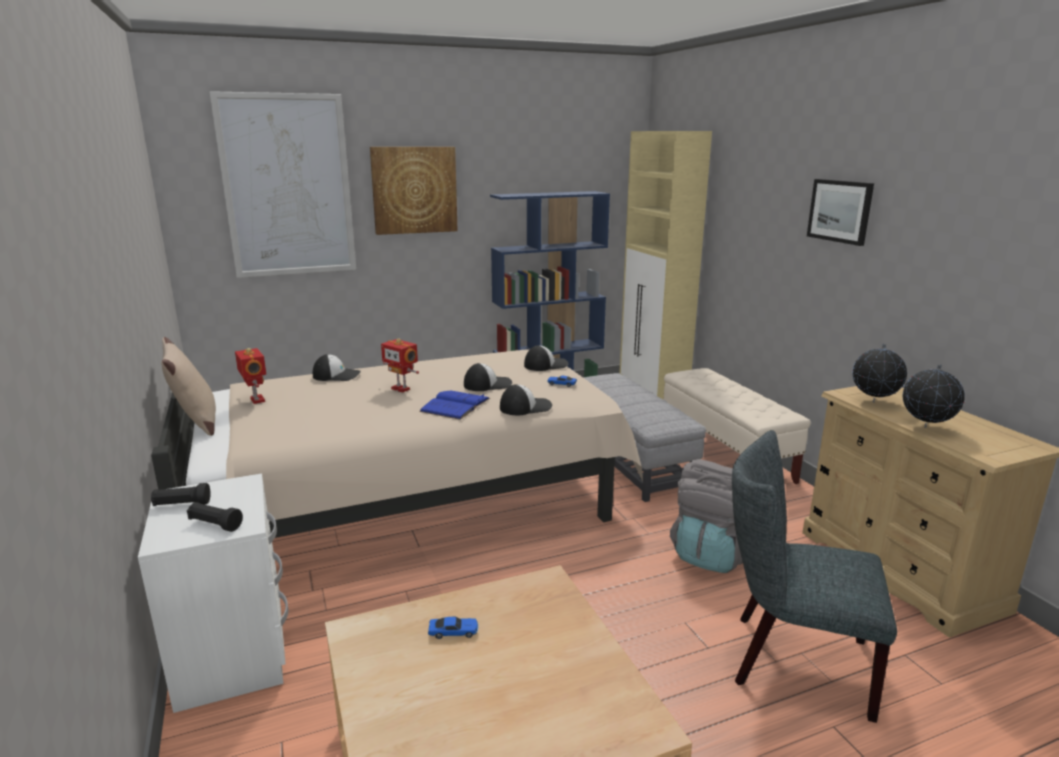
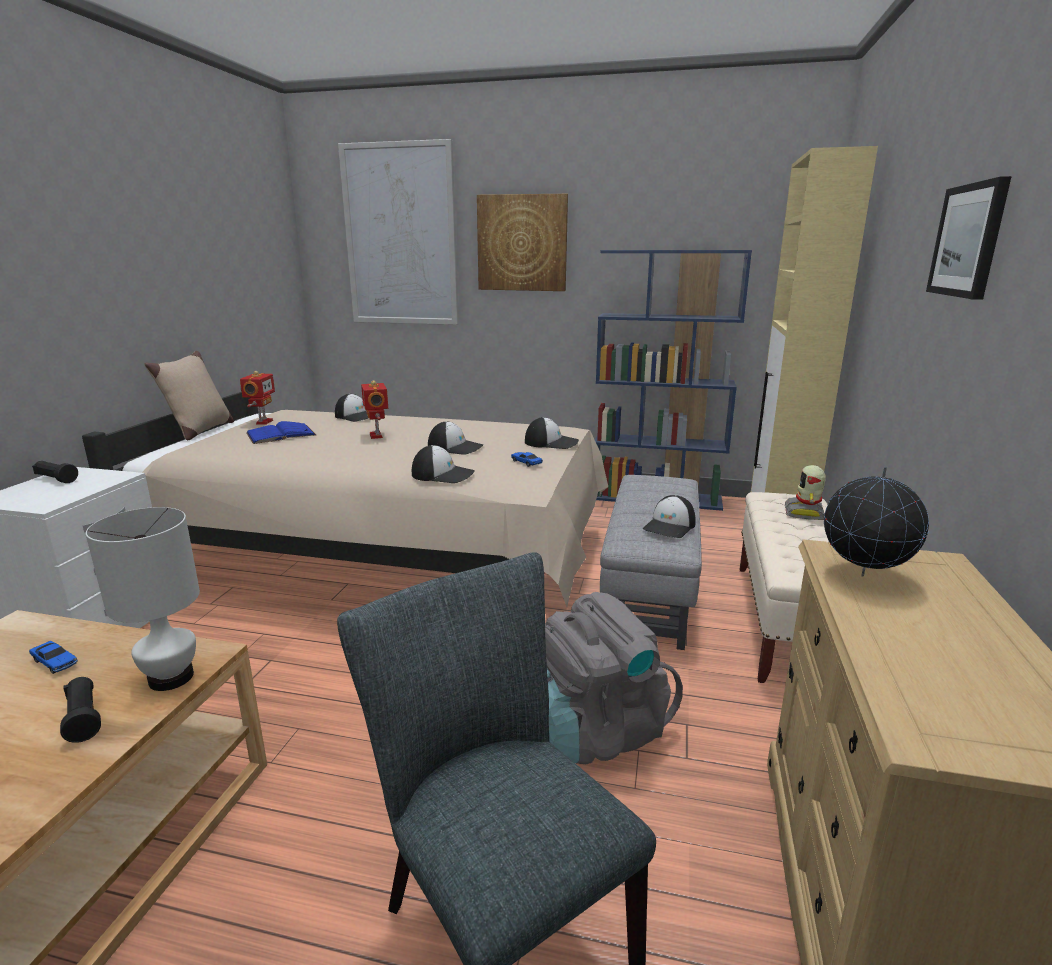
camera: 35 degrees right, 0 degrees up
(215, 524) = (36, 498): black flashlight -> black flashlight (84, 719)
(455, 405) = (387, 458): blue book -> blue book (281, 434)
(556, 601) = (170, 677): none -> white table lamp
(663, 408) = (670, 526): none -> cap
(716, 380) = (805, 513): none -> toy robot
(926, 427) = (884, 641): globe -> none

